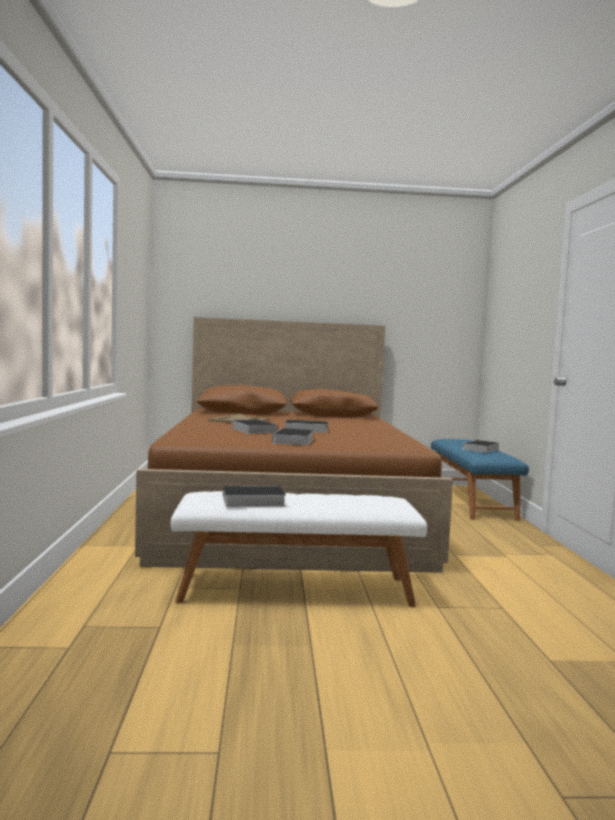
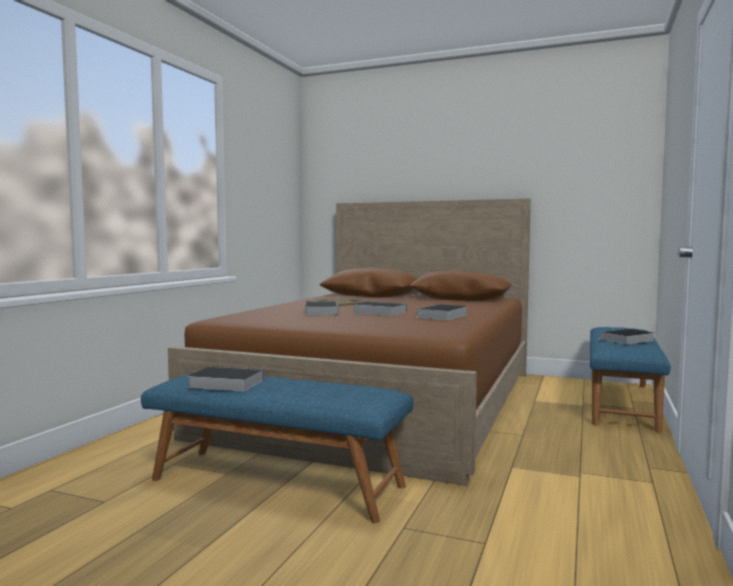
camera: 25 degrees right, 0 degrees up
(293, 441) = (327, 323): book -> book (442, 316)
(295, 589) = (278, 482): white bench -> blue bench

